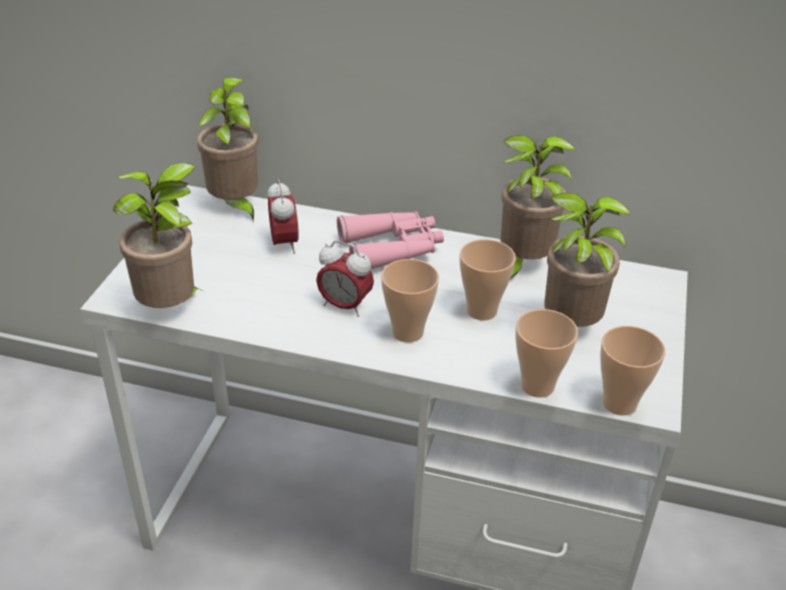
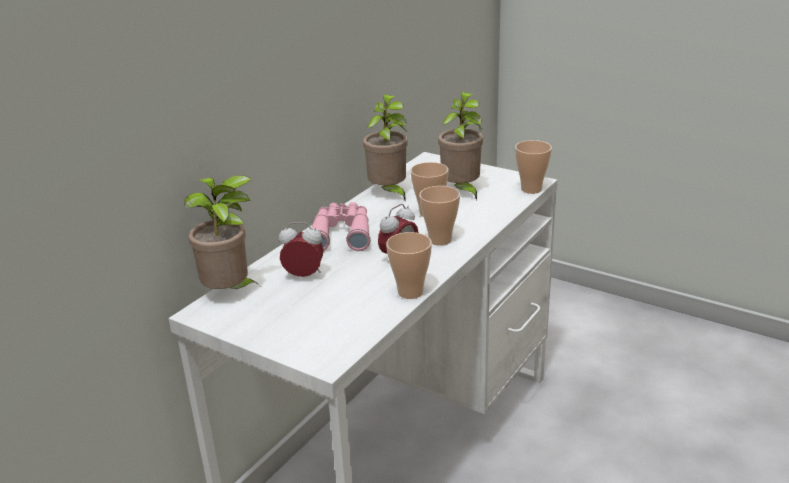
camera: 70 degrees left, 10 degrees down
(172, 308) = (360, 333): potted plant -> none
(537, 386) = (509, 208): cup -> cup (410, 292)

